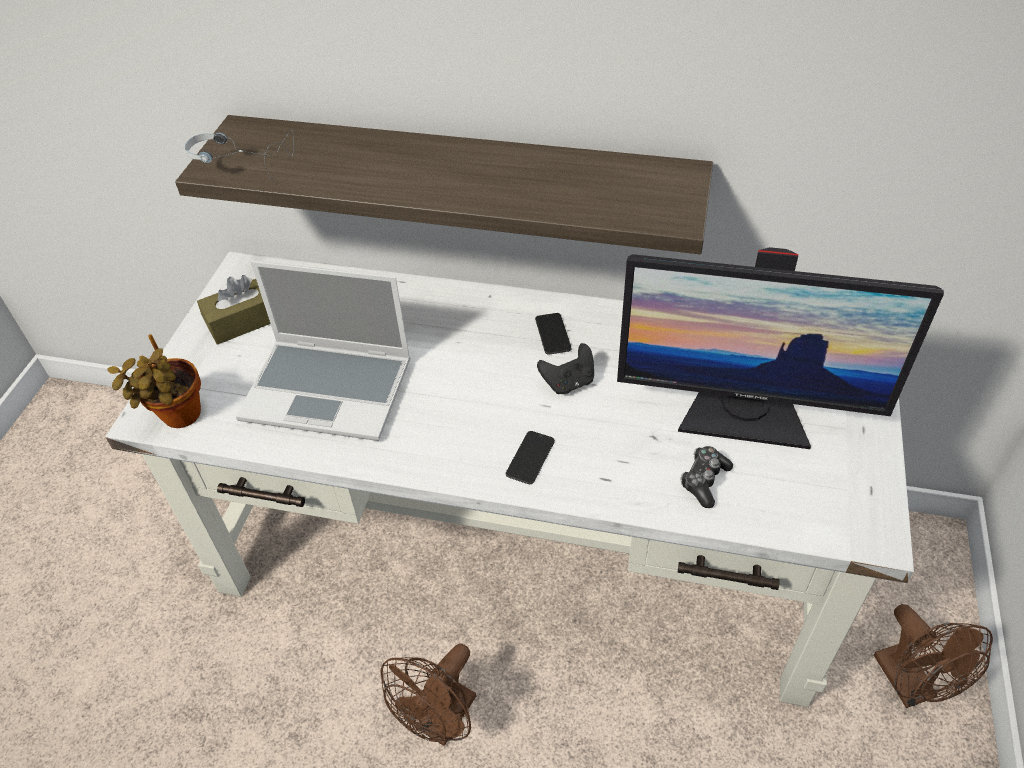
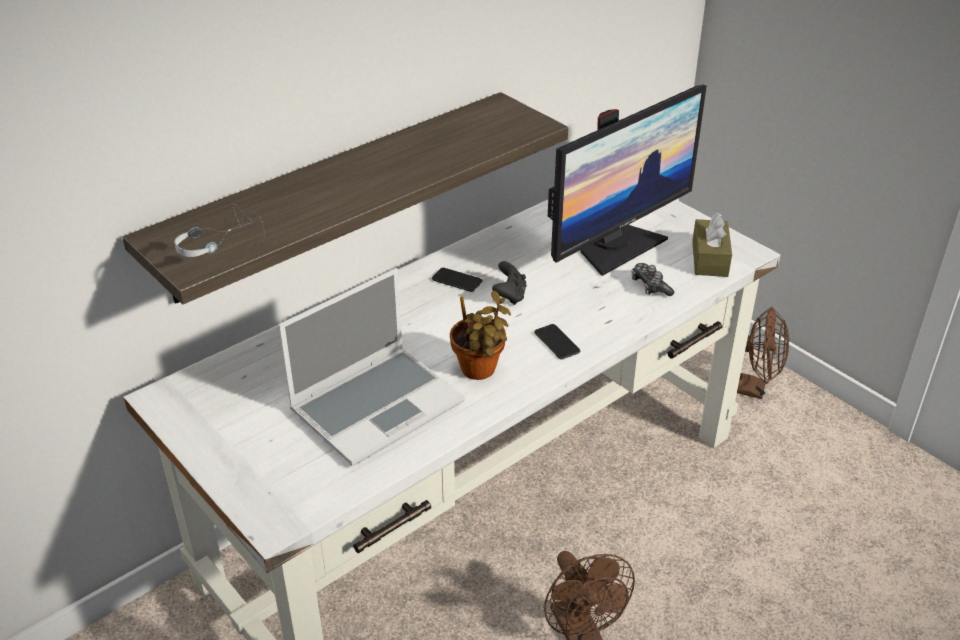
camera: 55 degrees left, 10 degrees down
(178, 417) = (301, 503): potted plant -> potted plant (480, 371)
(244, 320) = (232, 420): brown tissue box -> brown tissue box (709, 258)

